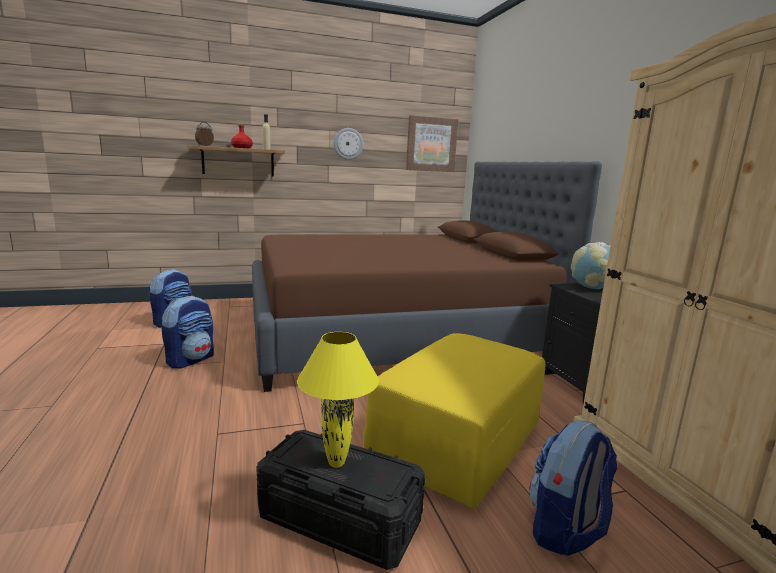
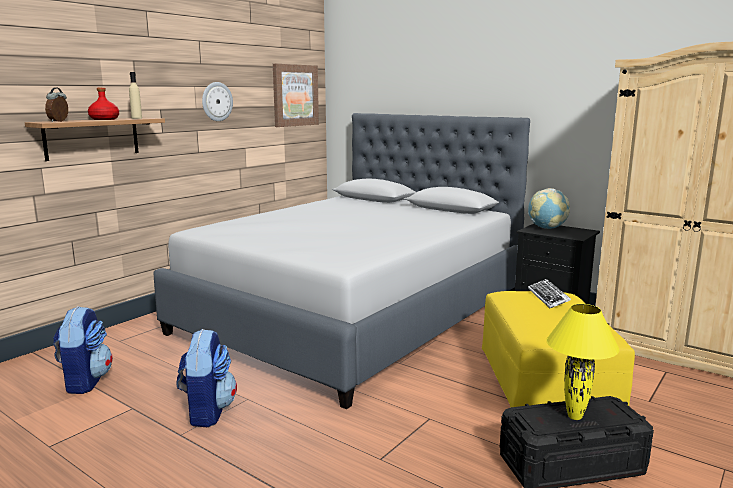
camera: 35 degrees left, 0 degrees up
(395, 333) = (354, 314): brown bed -> grey bed
(488, 349) = (548, 297): none -> keyboard
(565, 530) = (675, 407): backpack -> none

